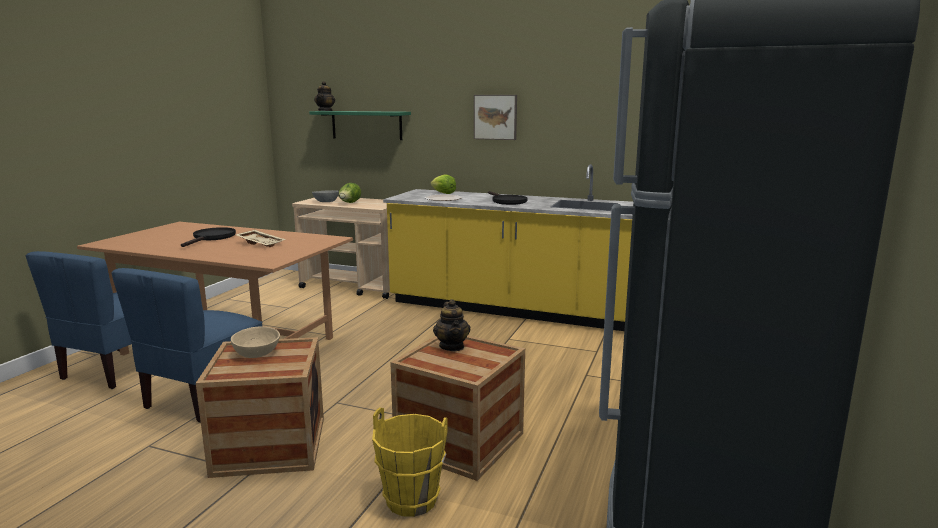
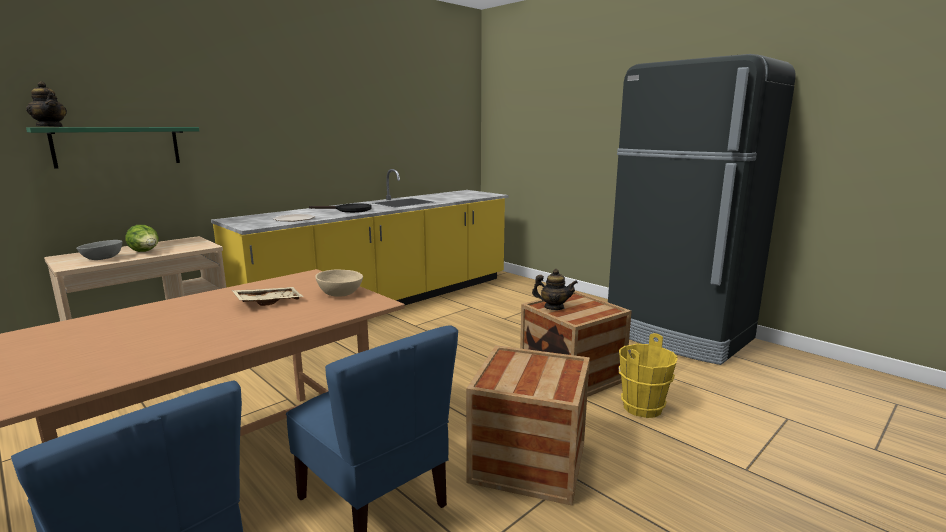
camera: 65 degrees left, 0 degrees up
(211, 238) = (170, 324): black frying pan -> none
(256, 353) = (512, 375): beige bowl -> beige bowl (339, 293)
(443, 193) = (263, 216): lettuce -> none
(495, 117) = (293, 131): picture -> none

